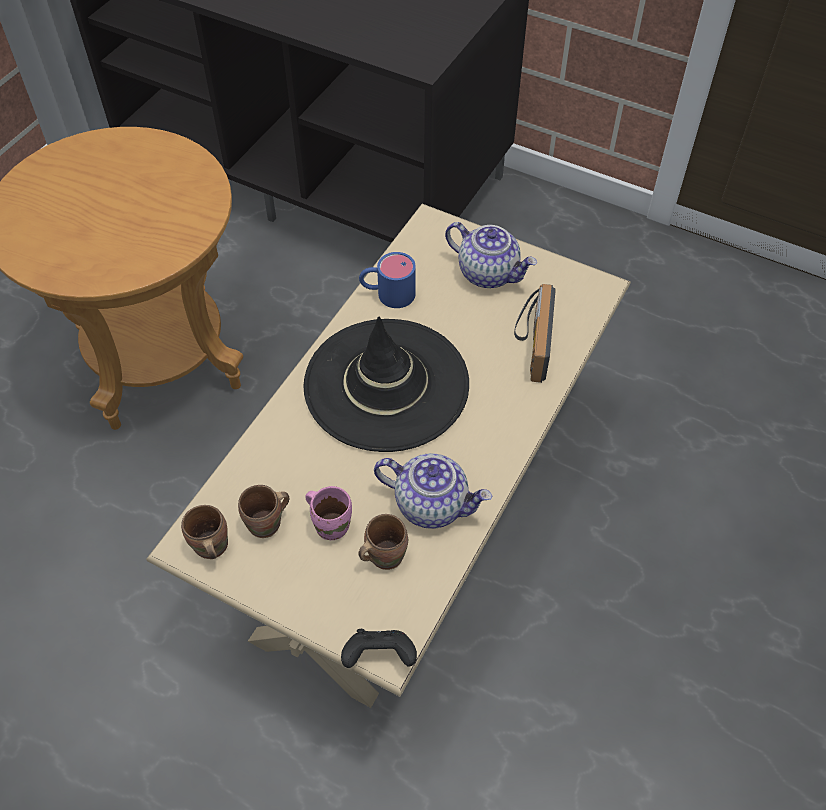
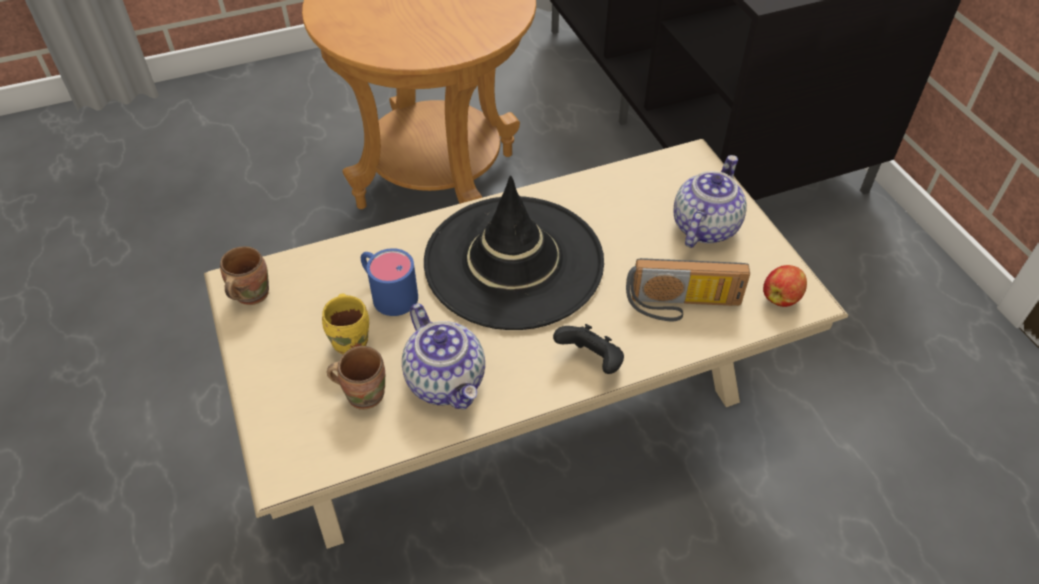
camera: 40 degrees right, 5 degrees down
(267, 525) = (306, 307): brown mug -> none
(332, 524) = (352, 340): pink mug -> yellow mug
(379, 657) = (272, 470): black game controller -> black game controller (591, 361)
(387, 294) = (592, 192): blue mug -> blue mug (388, 292)
(489, 273) = (704, 226): teapot -> teapot turned 135 degrees counterclockwise
(530, 342) = (682, 306): radio -> radio turned 135 degrees counterclockwise
(584, 295) = (781, 297): none -> apple

